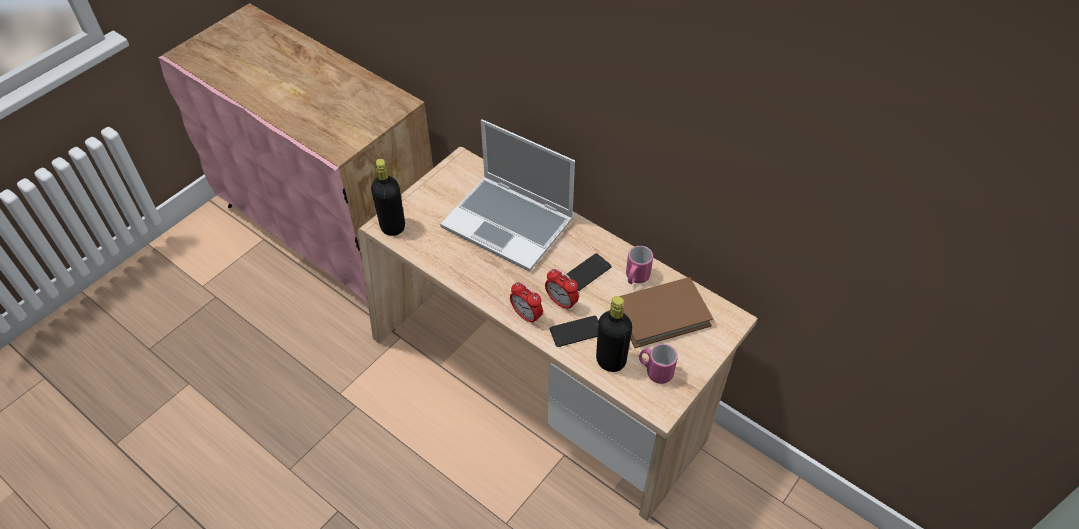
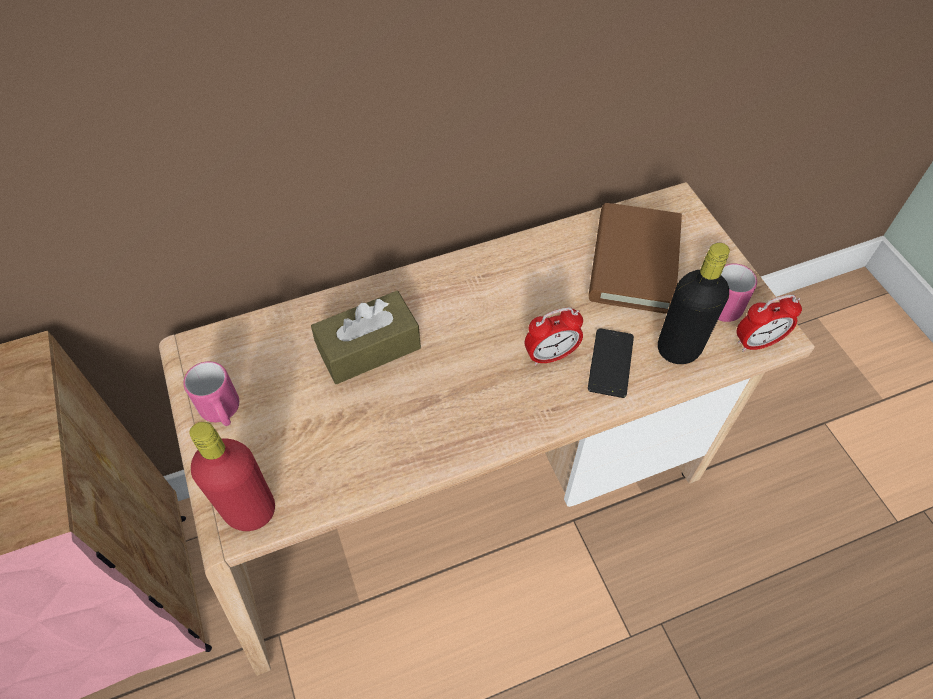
camera: 60 degrees left, 5 degrees up
(392, 227) = (250, 510): black bottle -> red bottle
(510, 224) = (369, 348): laptop -> brown tissue box
(526, 315) = (549, 407): alarm clock -> alarm clock (757, 342)
(587, 272) = (518, 303): phone -> none
(635, 278) = (560, 258): pink mug -> pink mug (222, 412)

